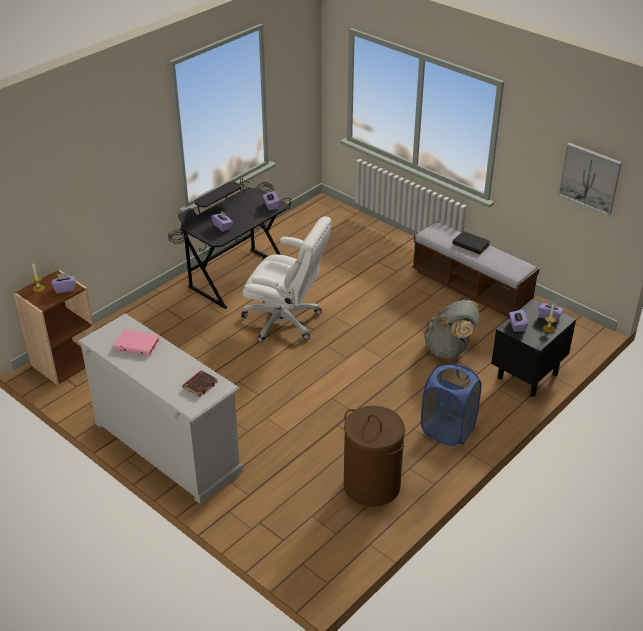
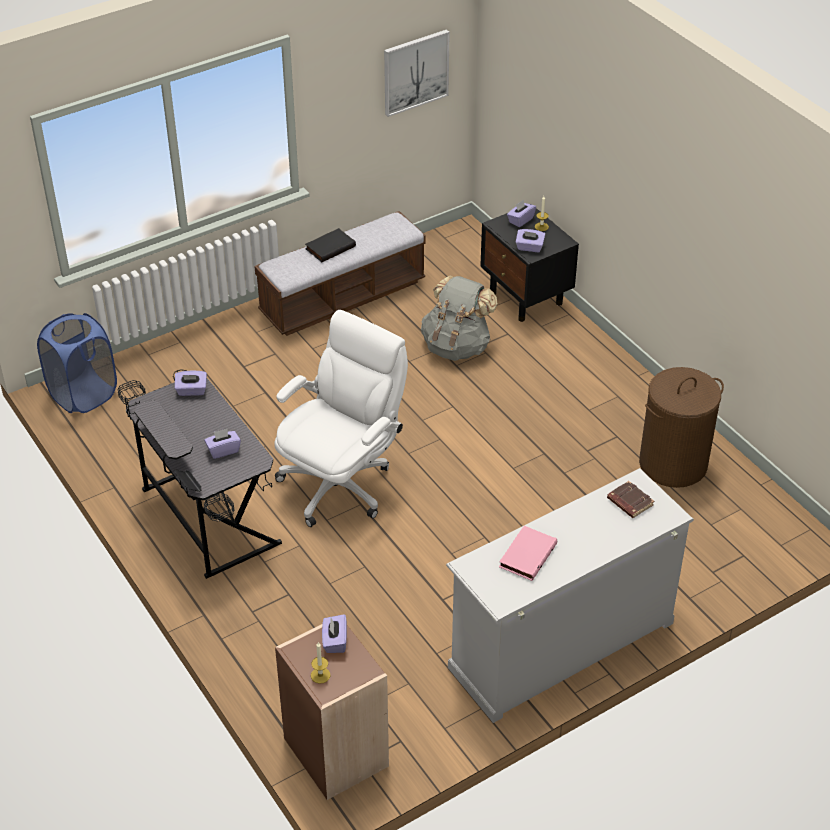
camera: 75 degrees left, 5 degrees up
(447, 430) = (598, 382): blue laundry basket -> blue laundry basket (83, 395)

